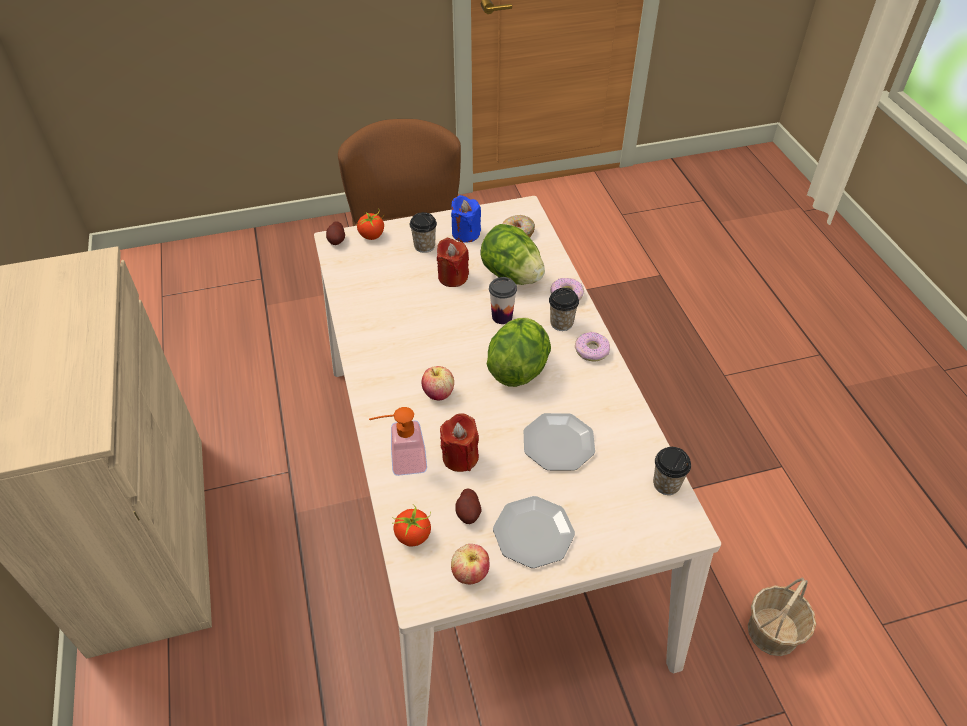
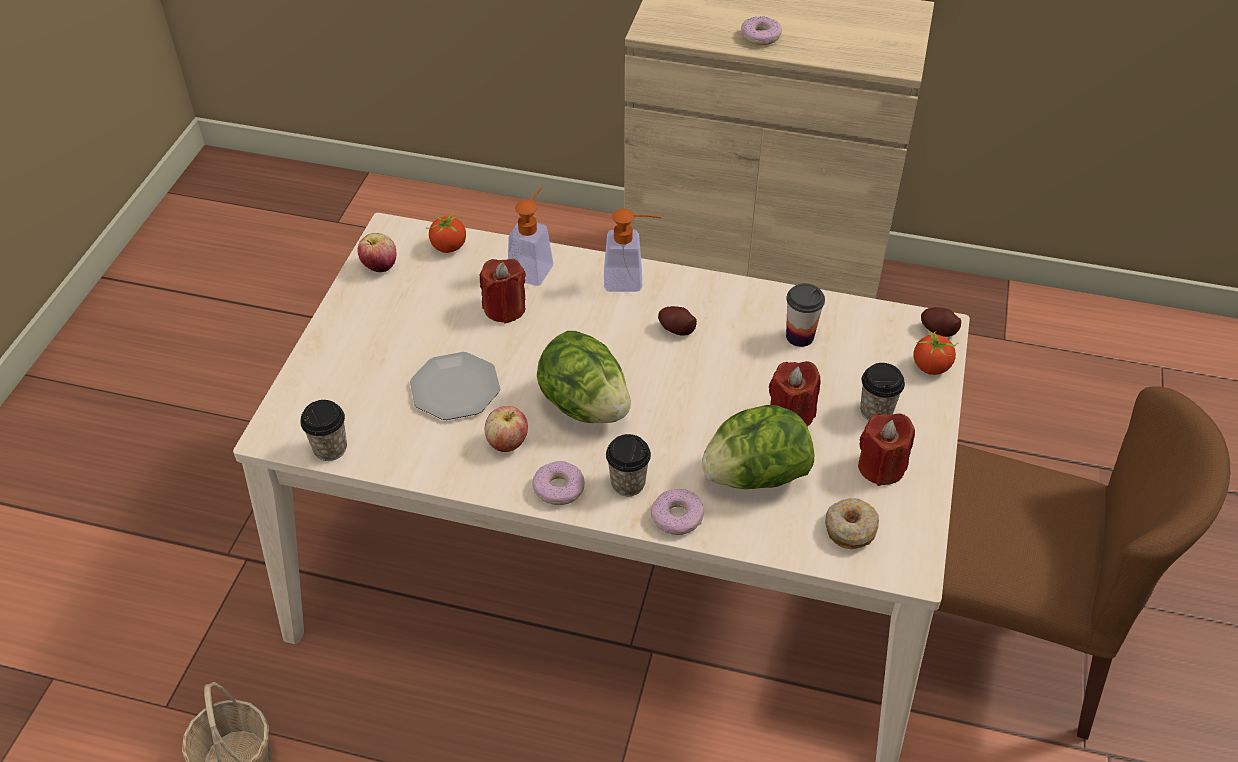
camera: 120 degrees right, 0 degrees up
(76, 353) = (760, 37): none -> donut
(380, 397) = (631, 280): none -> soap dispenser
(438, 393) = (600, 324): apple -> apple (507, 443)
(466, 233) = (881, 467): blue candle -> red candle
(468, 513) = (438, 289): potato -> potato (676, 329)
(502, 317) = (682, 429): cup -> cup (799, 336)
(533, 534) = (376, 322): plate -> none

